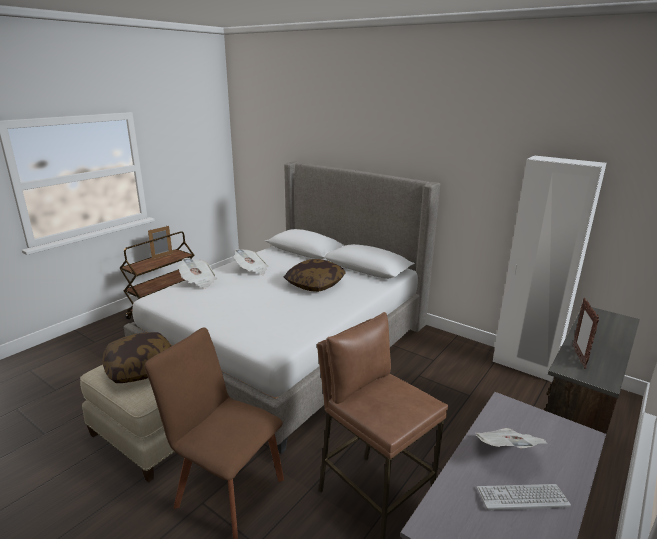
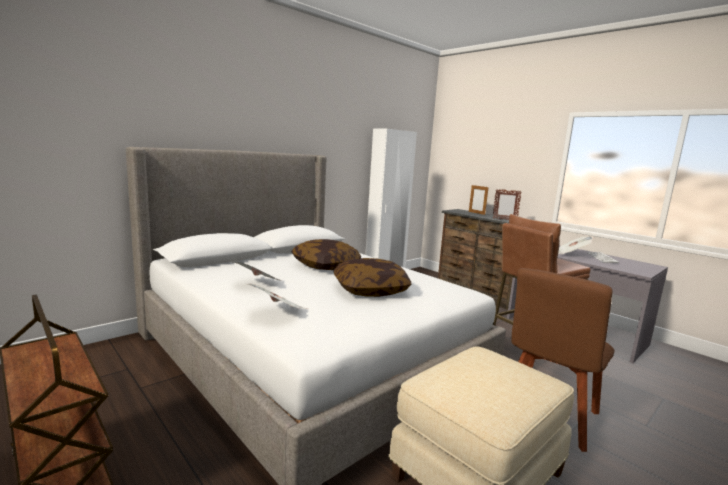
camera: 80 degrees left, 10 degrees down
(141, 368) = (483, 382): pillow -> pillow (370, 290)
(162, 256) = (21, 364): picture frame -> picture frame (476, 213)

